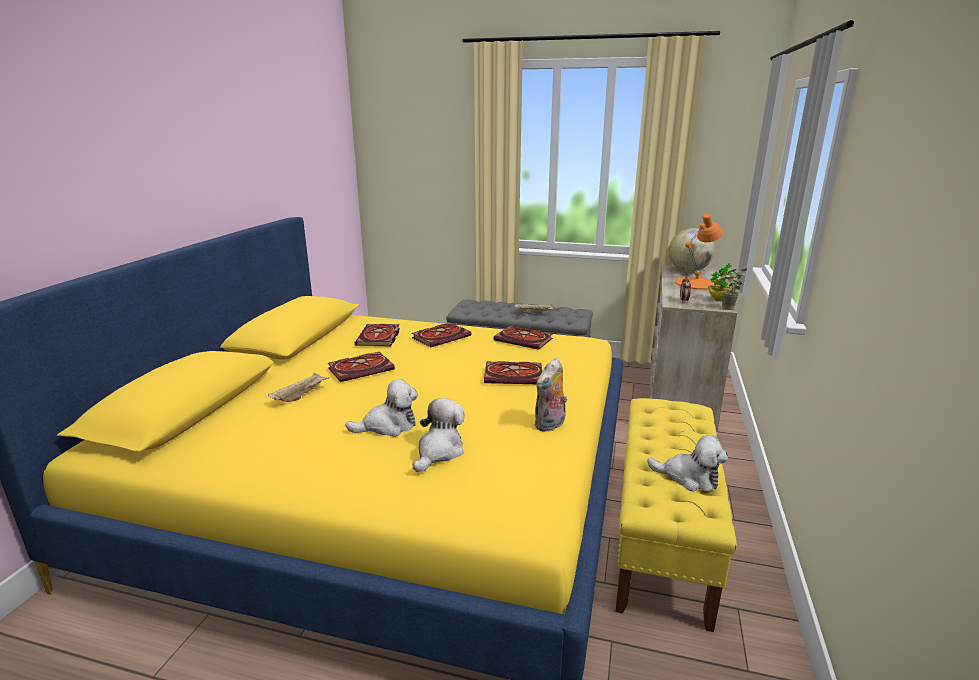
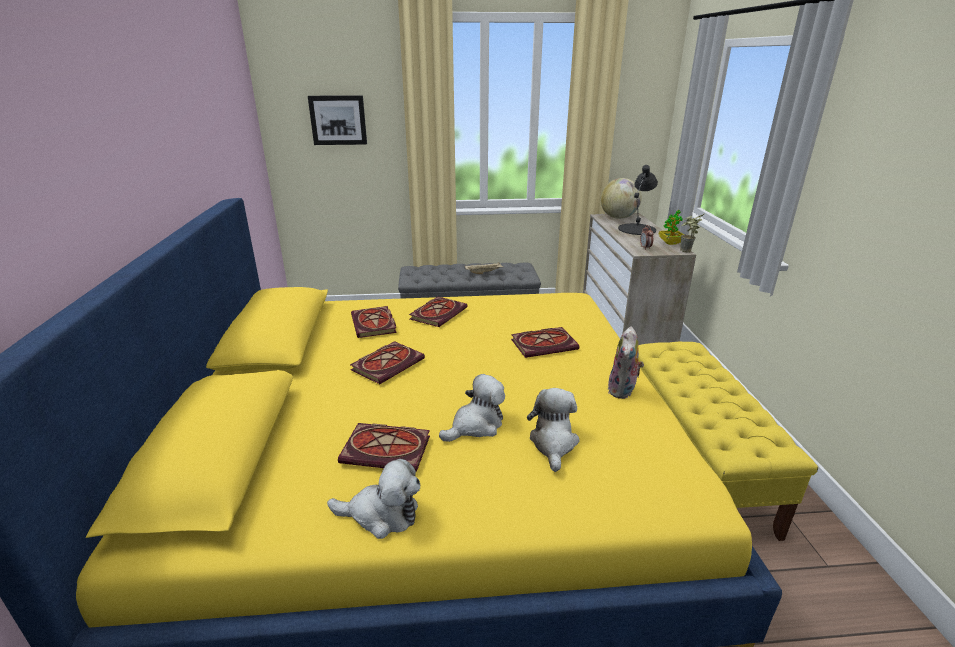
camera: 20 degrees left, 5 degrees up
(300, 396) = (348, 409): beige tray -> none
(419, 158) = (338, 120): none -> picture
(525, 340) = (520, 304): book -> book (388, 449)
(689, 477) = (741, 413): plush toy -> plush toy (381, 514)
(697, 283) = (637, 229): orange table lamp -> black table lamp

